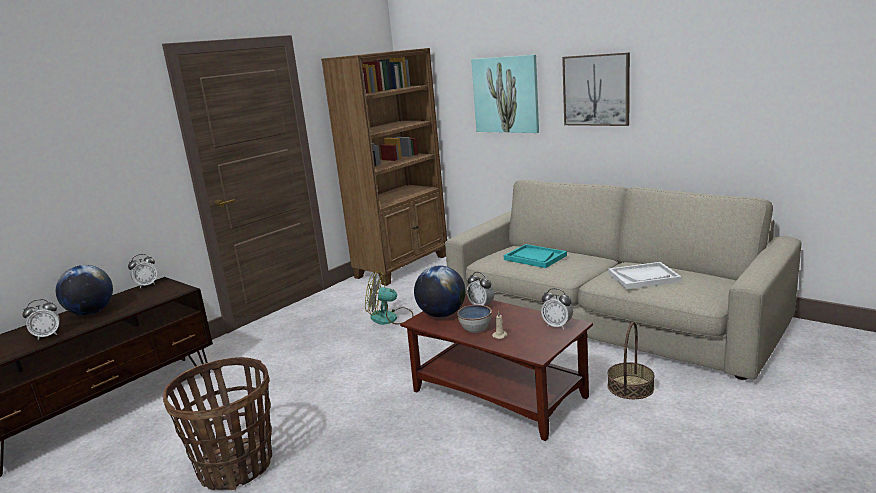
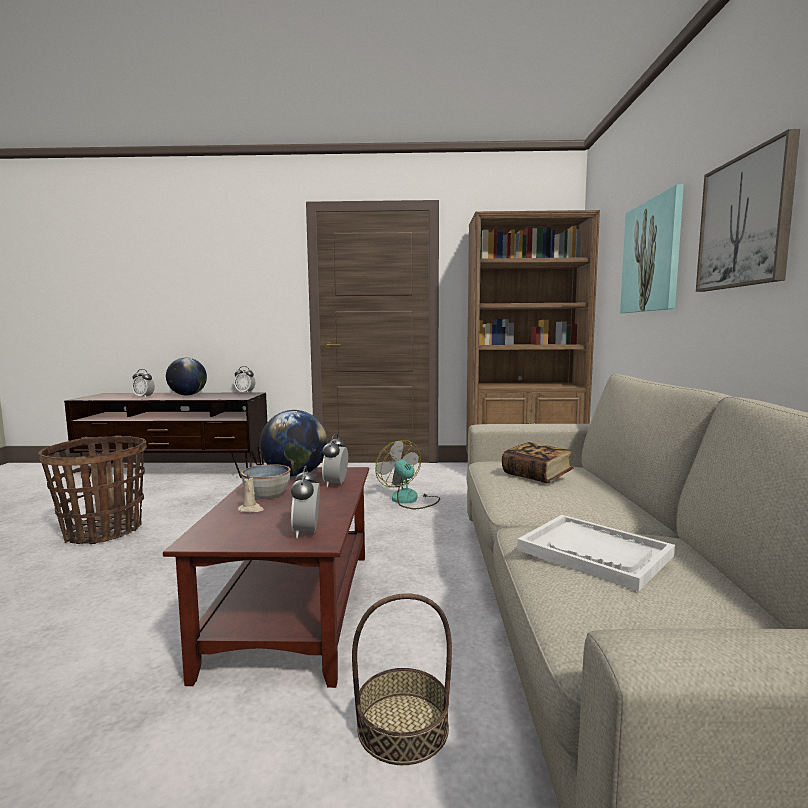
camera: 50 degrees right, 10 degrees down
(535, 258) = (536, 475): turquoise tray -> book

